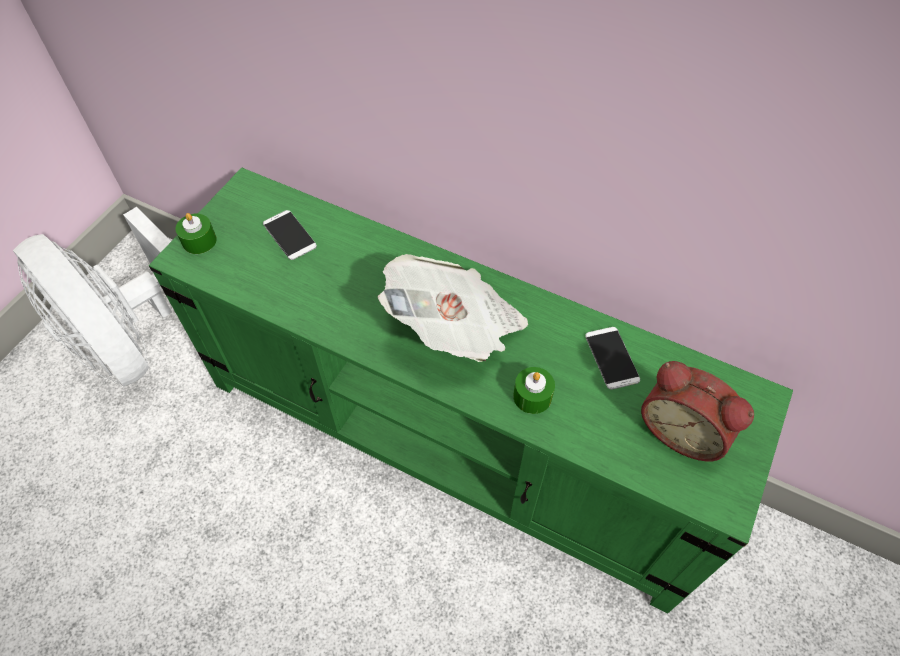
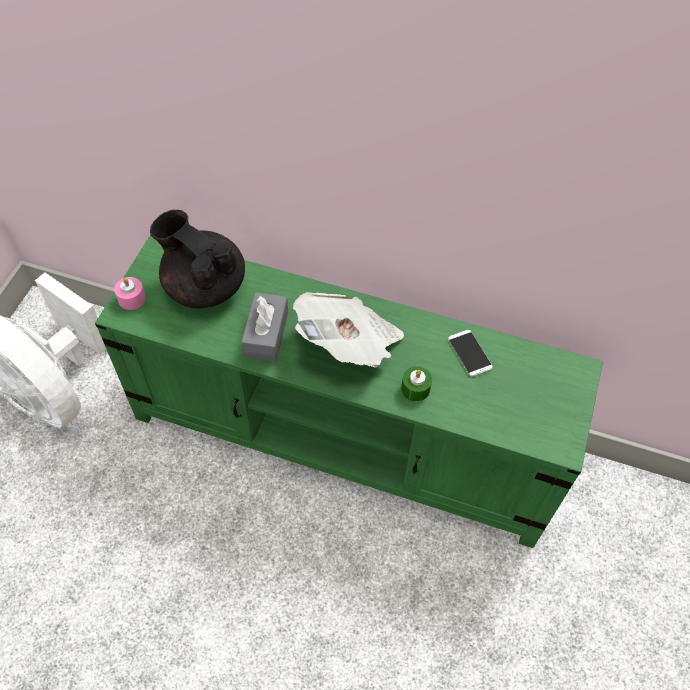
camera: 10 degrees left, 0 degrees up
(199, 241) = (131, 298): green candle -> pink candle
(289, 235) = (204, 286): phone -> black teapot
(353, 303) = (266, 334): none -> grey tissue box
(683, 429) = (527, 398): alarm clock -> none

